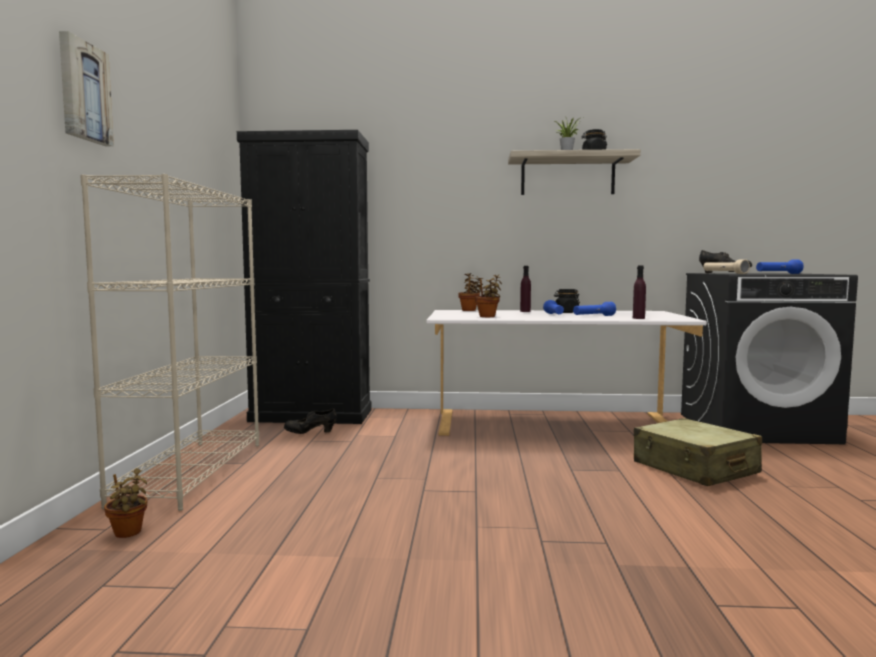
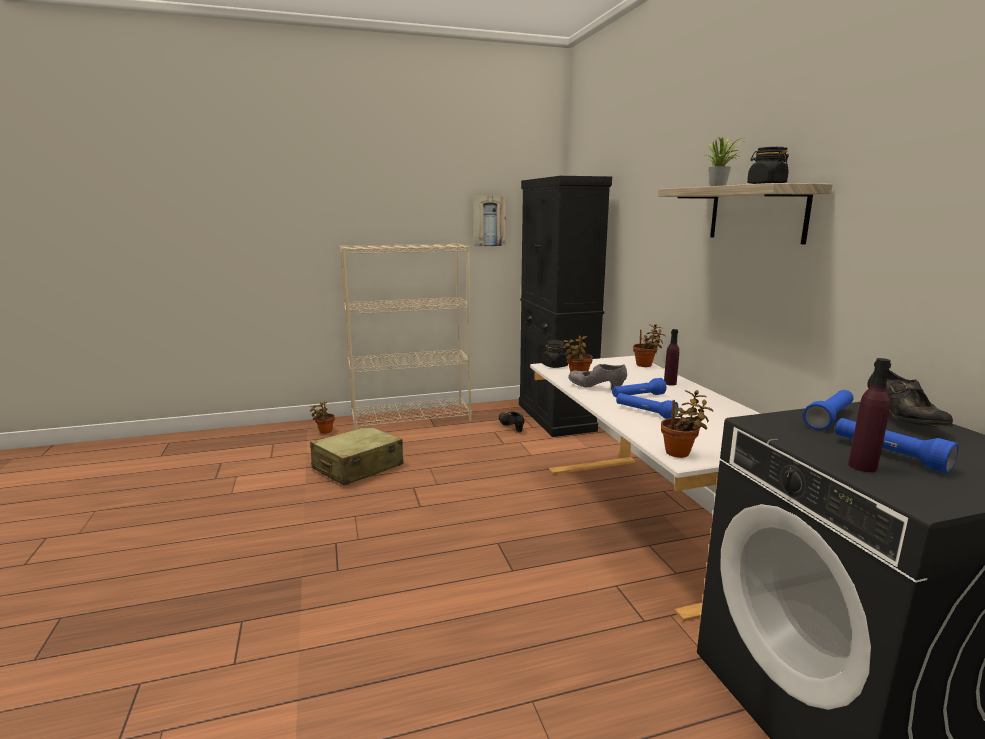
camera: 70 degrees right, 10 degrees up
(83, 92) = (354, 196): picture -> picture (489, 221)
(525, 316) = (596, 388): none -> grey shoe
(566, 312) = (686, 399): black jar -> black jar (554, 366)
(638, 318) = (651, 433): purple bottle -> purple bottle (862, 466)
(676, 318) = (680, 453): none -> potted plant
(694, 468) = (554, 623): beige suitcase -> beige suitcase (357, 467)
(724, 273) = (829, 418): beige flashlight -> blue flashlight

